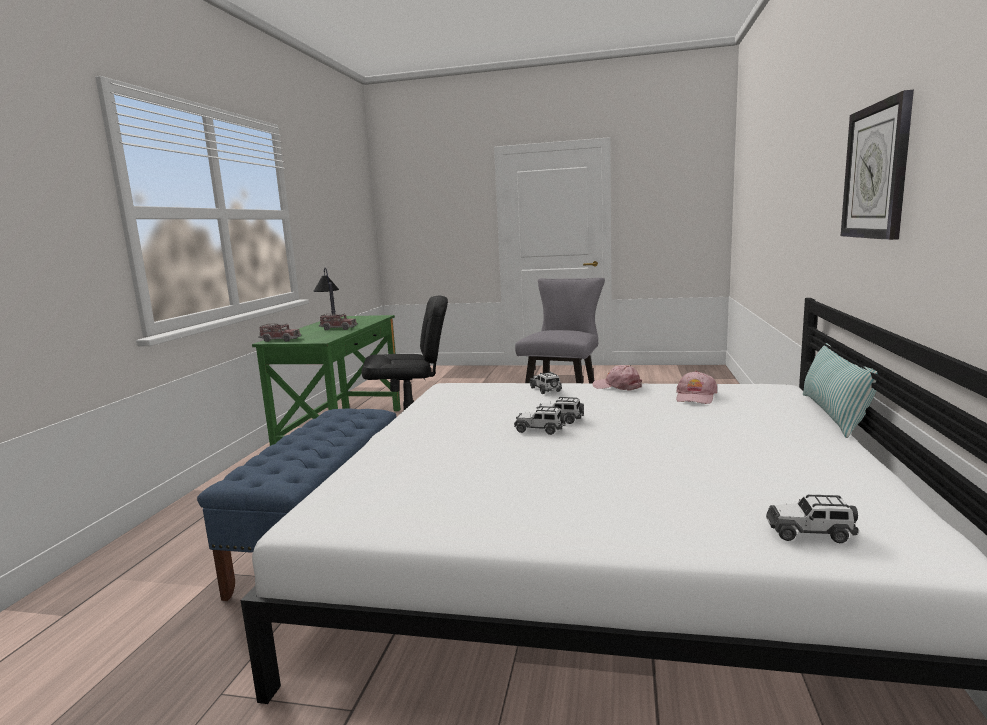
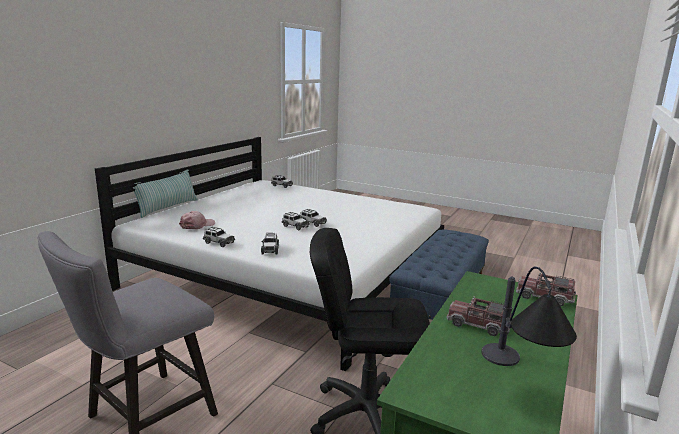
camera: 165 degrees left, 5 degrees up
(617, 386) = (218, 243): pink cap -> toy car
(876, 171) = (152, 83): wall clock -> none

